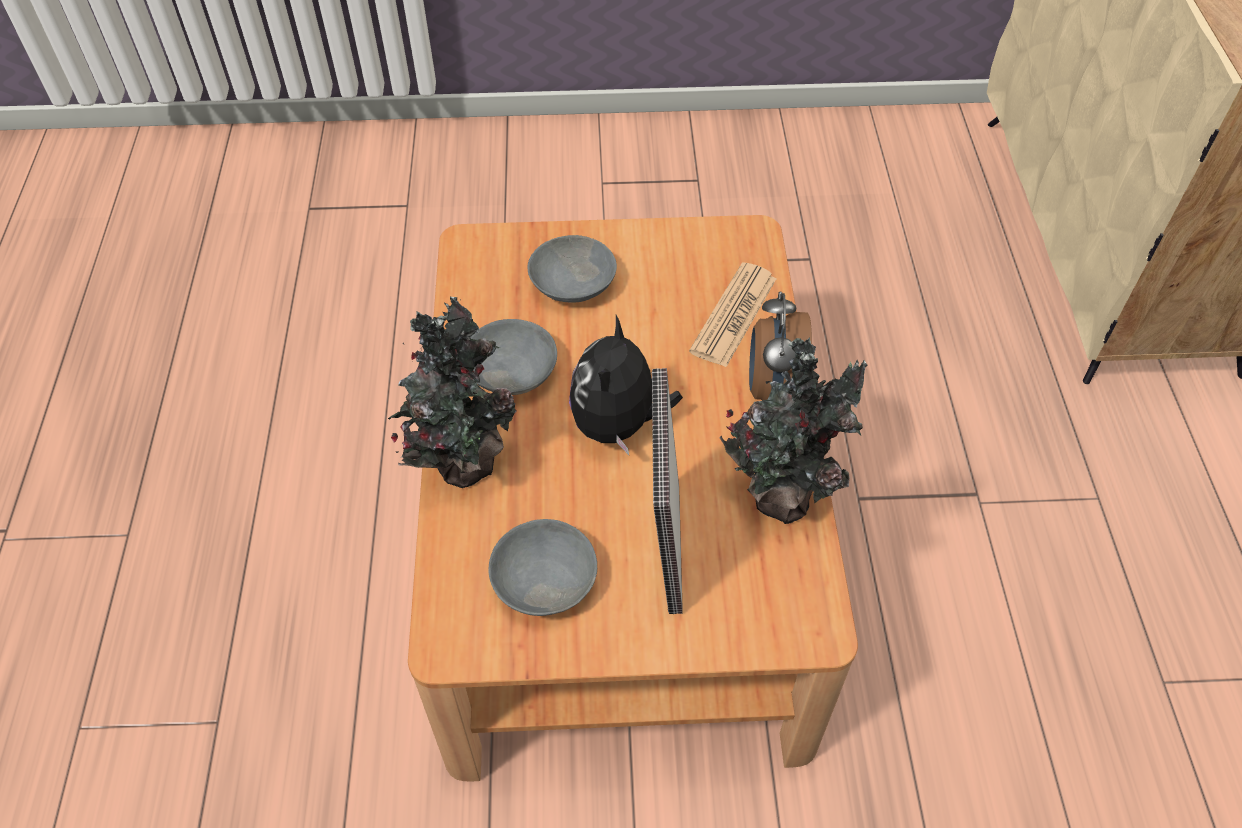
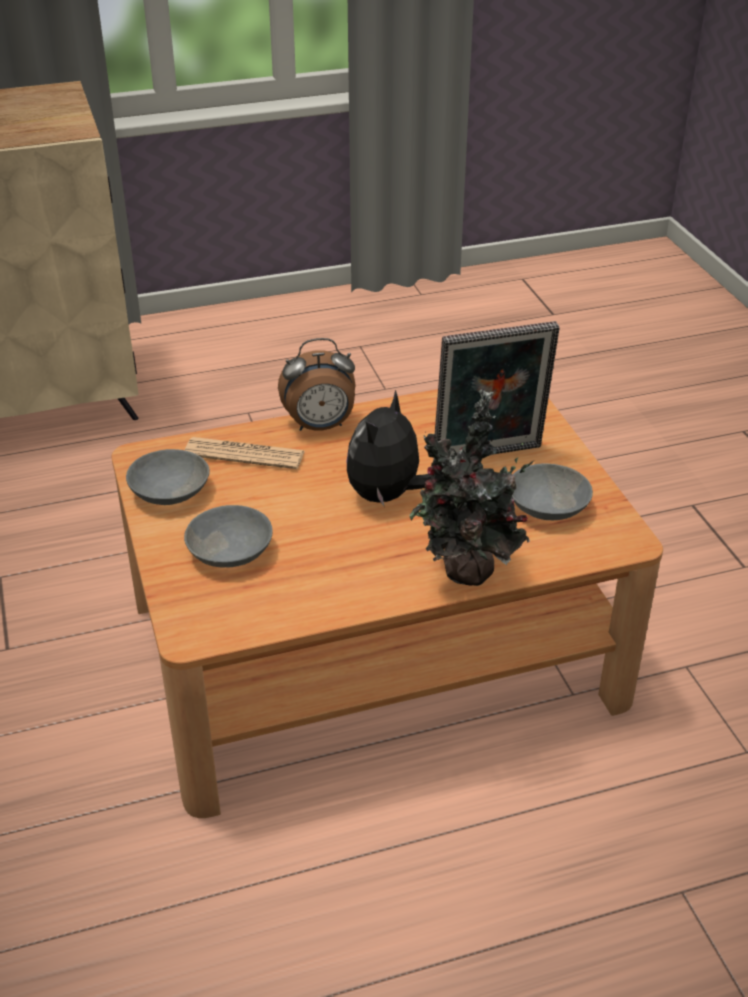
camera: 105 degrees left, 15 degrees down
(509, 371) = (354, 568): grey bowl -> grey bowl (170, 492)
(618, 425) = (387, 496): plush toy -> plush toy turned 120 degrees clockwise
(782, 494) = (416, 413): potted plant -> none

